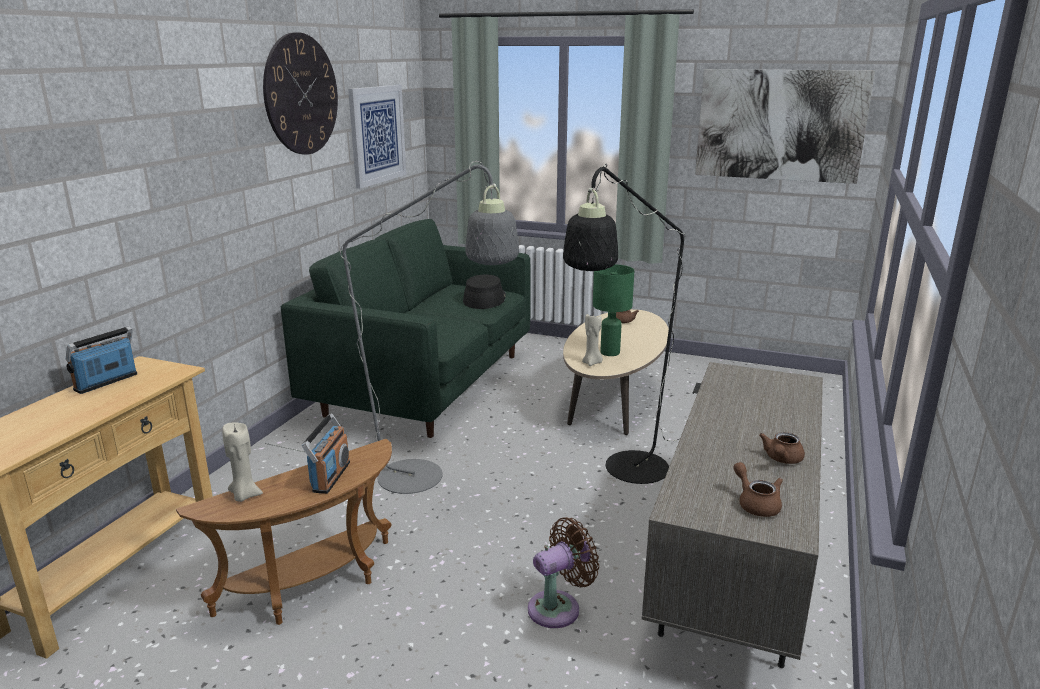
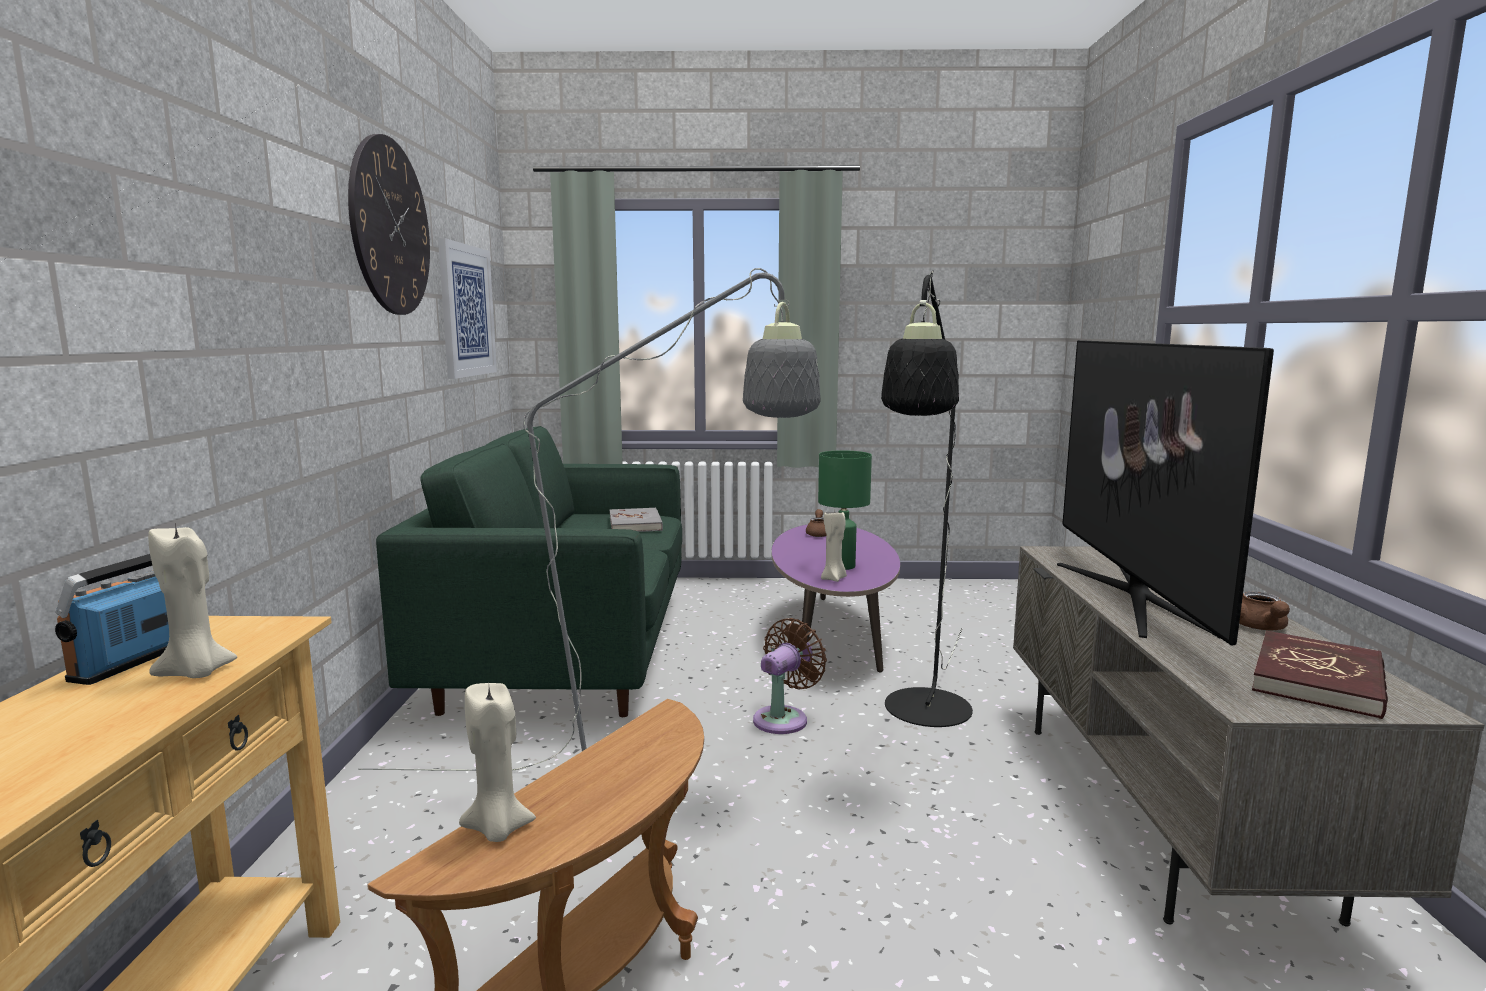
camera: 20 degrees left, 10 degrees down
(124, 394) = (196, 673): none -> beige candle
(330, 477) = (632, 768): radio -> none
(484, 299) = (635, 524): black hat -> grey book
(558, 607) = (1003, 918): brown fan -> brown fan (784, 718)
(614, 401) = (831, 637): beige coffee table -> purple coffee table
(726, 419) = (1131, 596): none -> television
(756, 504) = (1318, 679): brown teapot -> red book
(779, 125) = (957, 298): picture -> none

